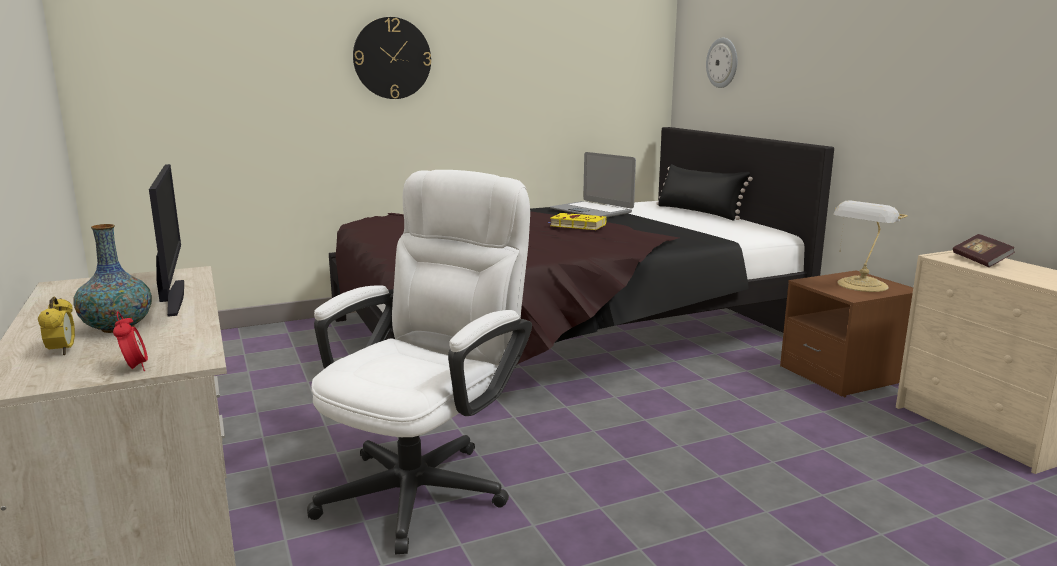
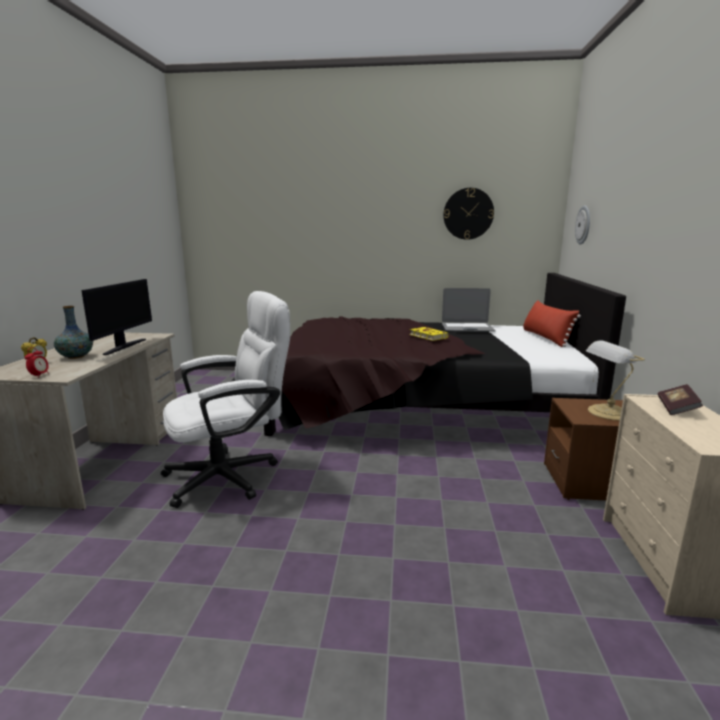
camera: 30 degrees right, 0 degrees up
(392, 58) = (350, 222): wall clock -> wall clock (468, 214)
(591, 211) = (467, 328): laptop -> laptop turned 75 degrees counterclockwise
(698, 212) = (546, 338): black pillow -> red pillow

